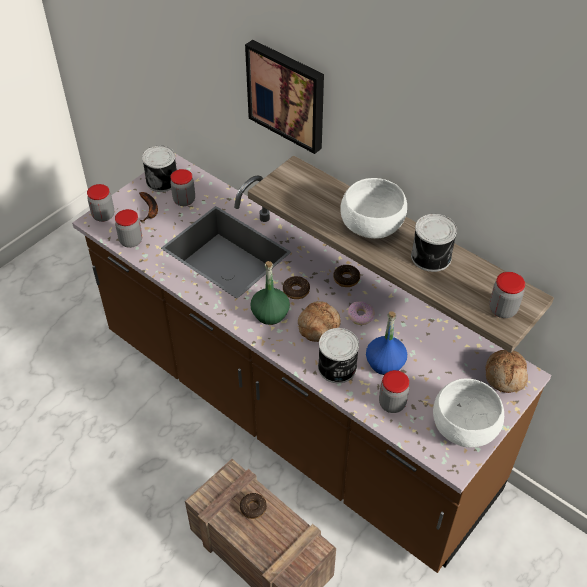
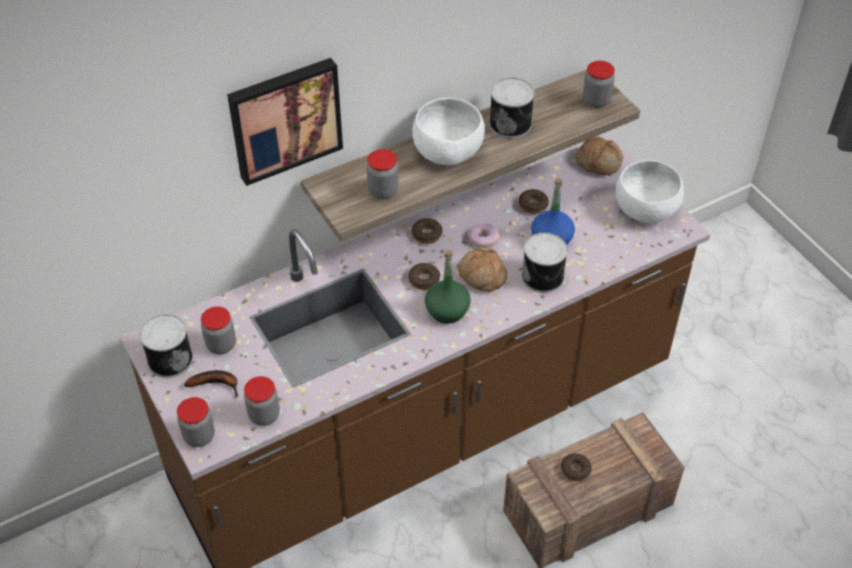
camera: 70 degrees left, 0 degrees up
(392, 403) = (602, 250): jar -> jar (383, 191)
(420, 339) = (533, 205): none -> donut

